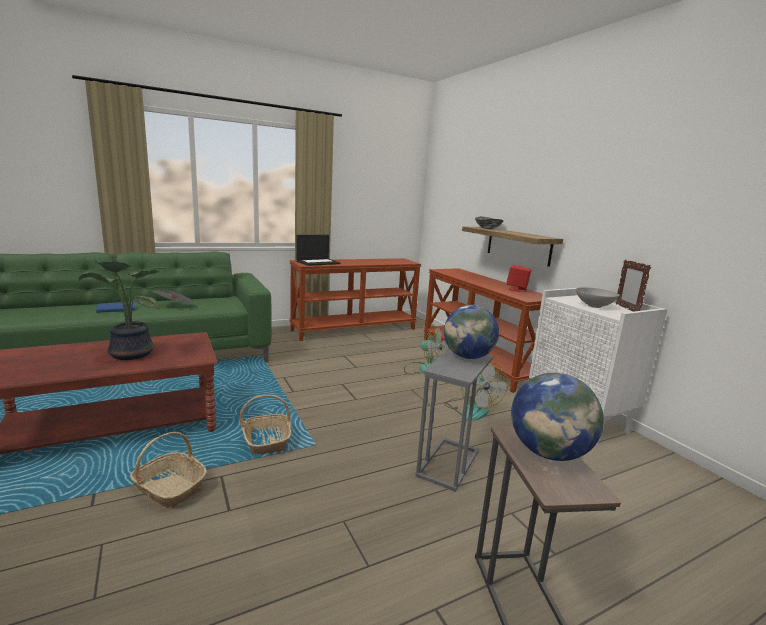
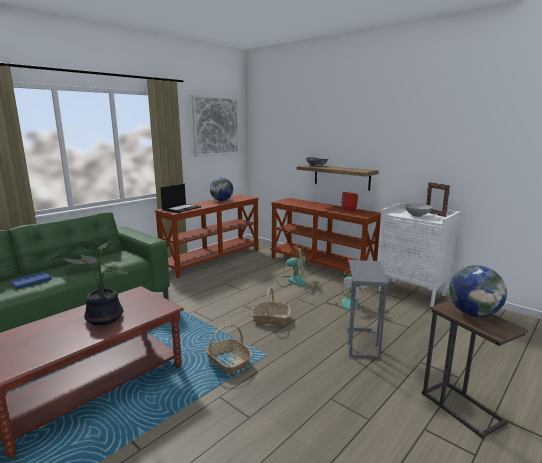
camera: 20 degrees left, 0 degrees up
(169, 488) = (189, 417): basket -> basket (271, 319)
(383, 173) = (216, 126): none -> picture
(468, 357) = (367, 265): globe -> globe (222, 200)

